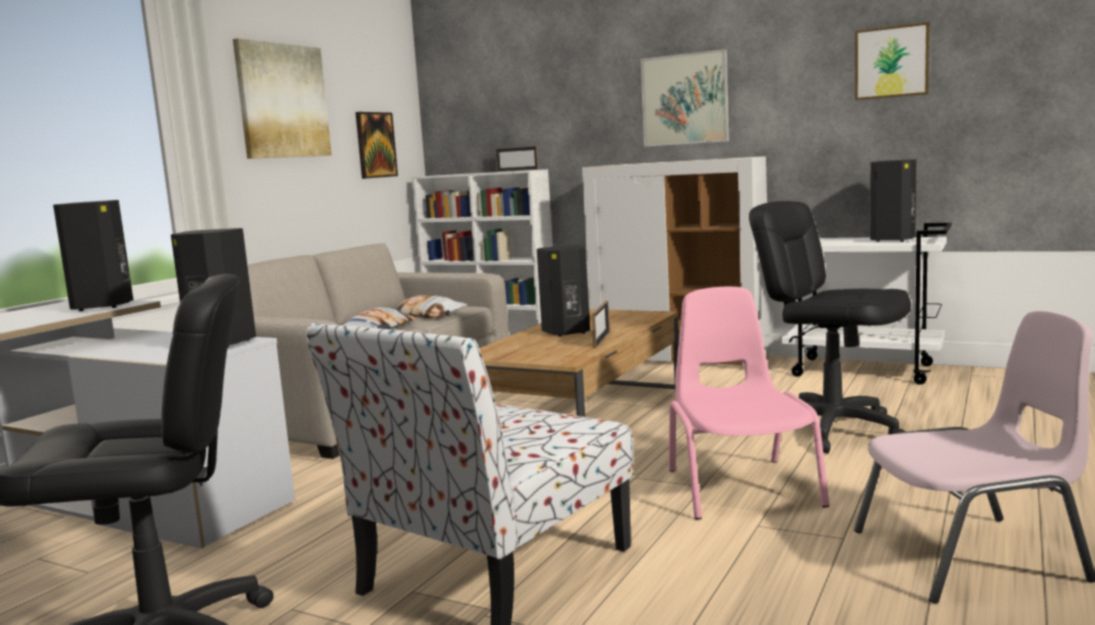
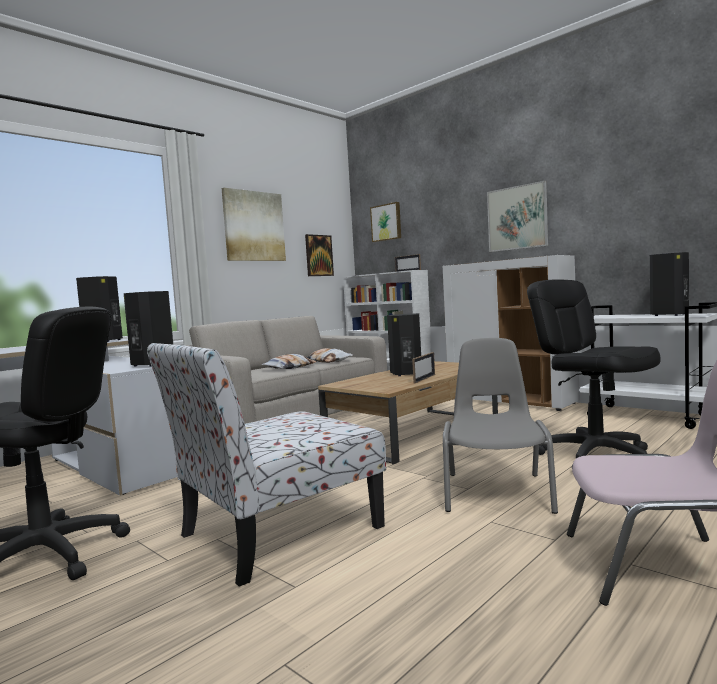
camera: 15 degrees right, 5 degrees down
(741, 487) = (497, 491): pink chair -> grey chair
(892, 62) = (671, 180): picture -> picture (386, 222)

